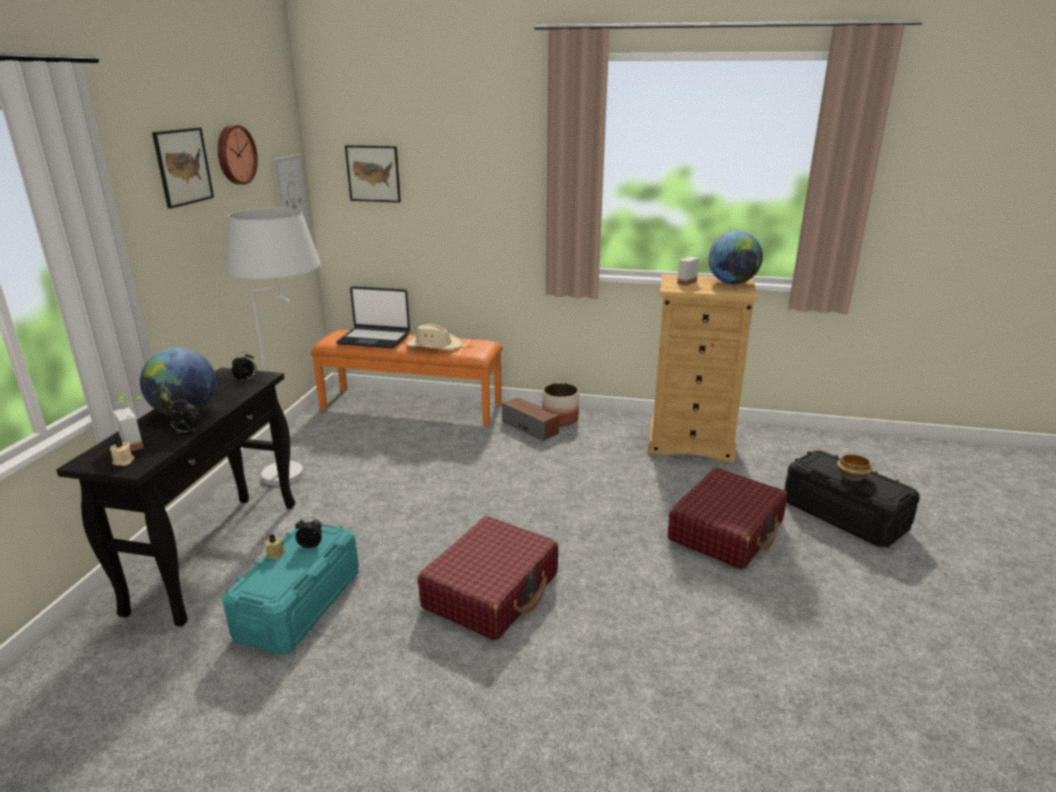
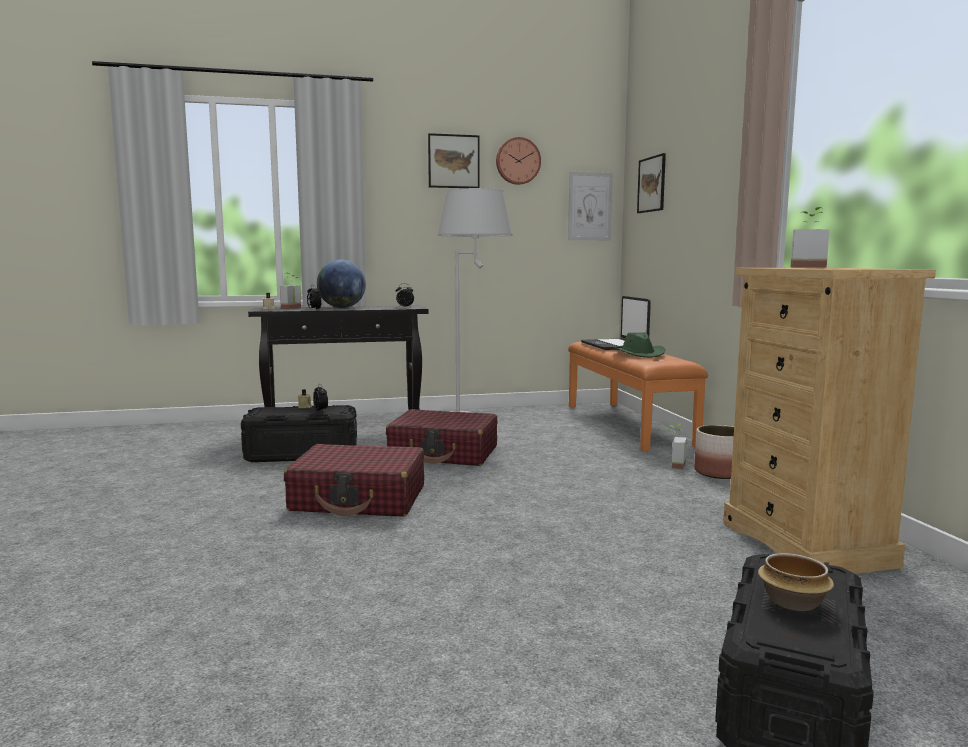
camera: 65 degrees right, 15 degrees down
(299, 605) = (302, 454): turquoise storage box -> black storage box
(434, 345) = (638, 354): beige hat -> green hat
(530, 427) = (673, 465): speaker -> potted plant
(726, 531) = (593, 592): red suitcase -> red suitcase (444, 453)
(732, 283) = (871, 268): globe -> none

